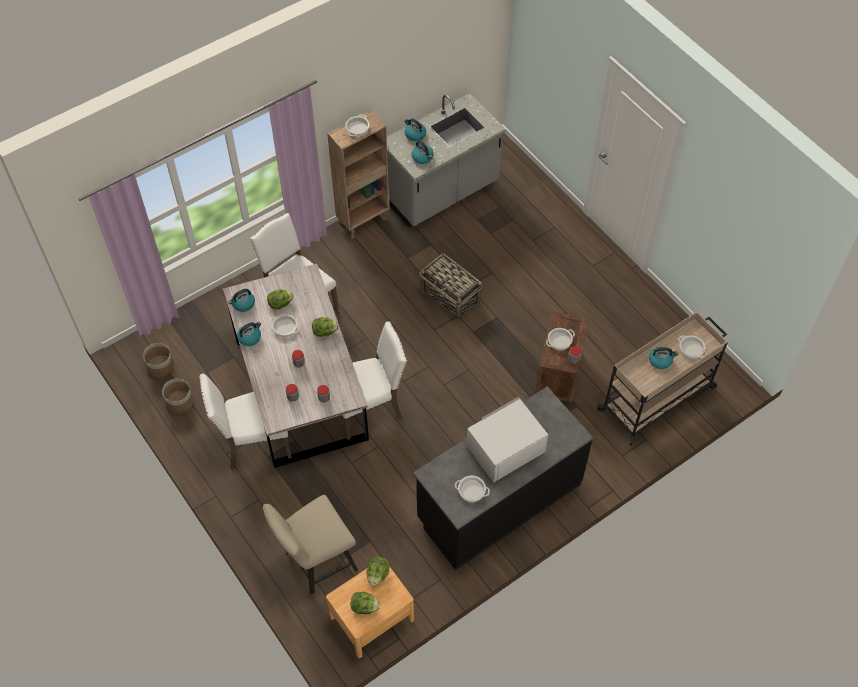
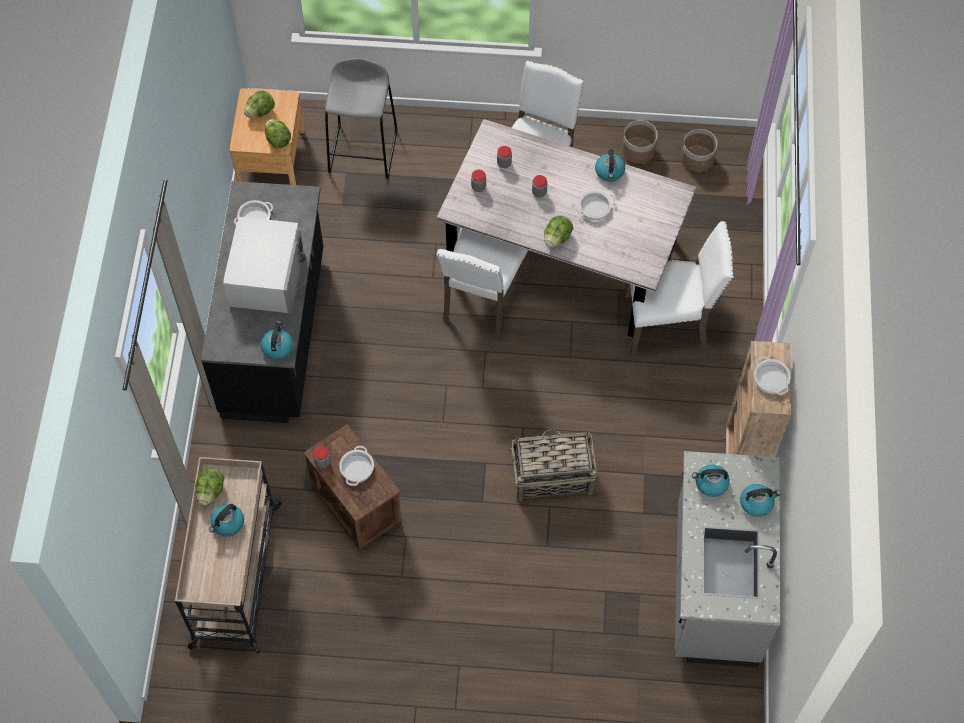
camera: 130 degrees right, 5 degrees up
(243, 304) = (658, 191): kettle -> kettle (277, 347)
(280, 304) = (629, 222): lettuce -> lettuce (210, 491)
(316, 563) = (363, 151): beige chair -> grey stool
(691, 349) = (210, 568): cooking pot -> none

